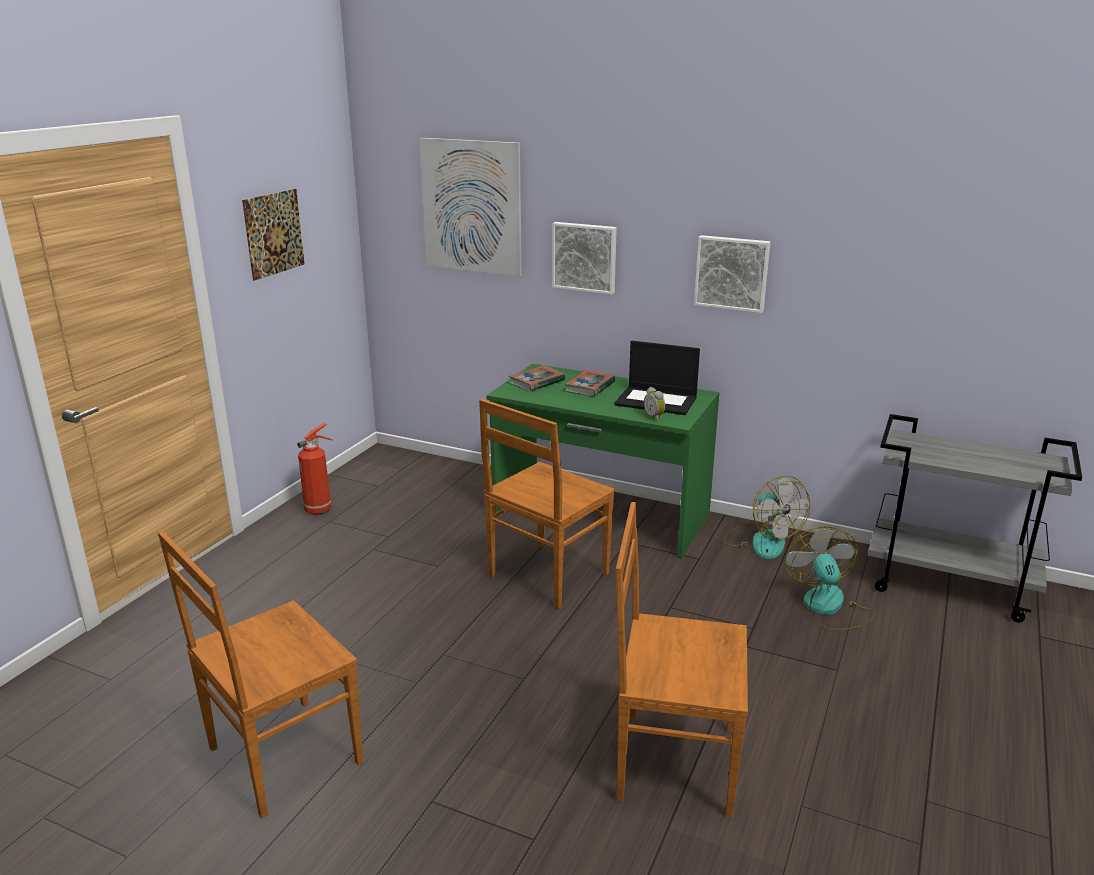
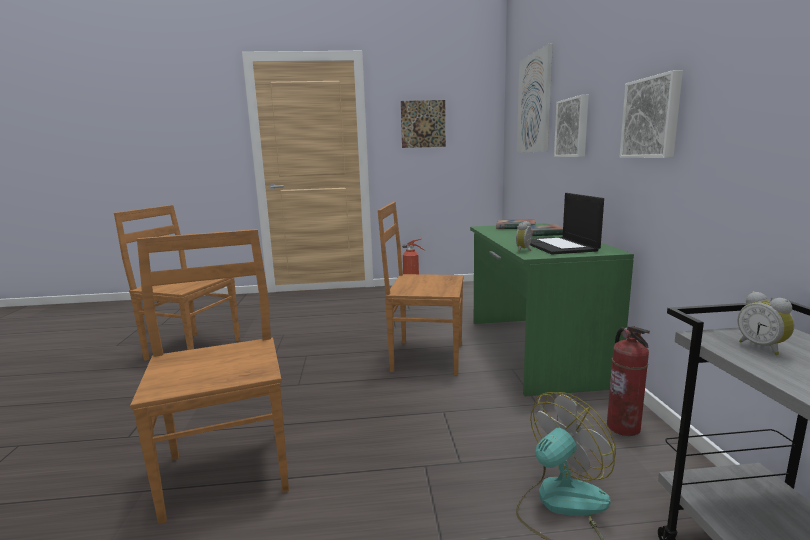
camera: 60 degrees right, 10 degrees down
(761, 541) = (624, 427): fan -> fire extinguisher
(921, 450) = (762, 347): none -> alarm clock

